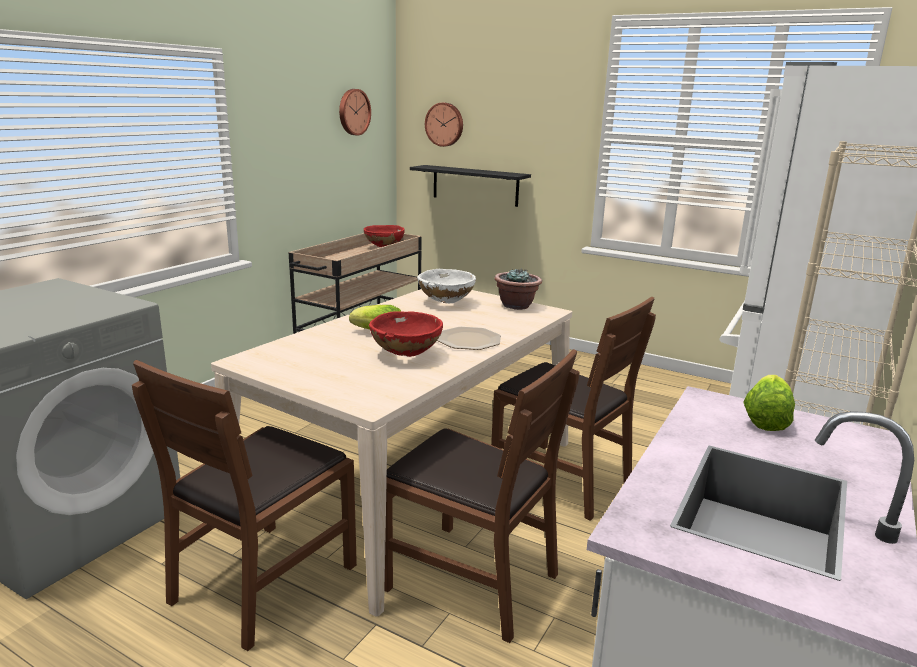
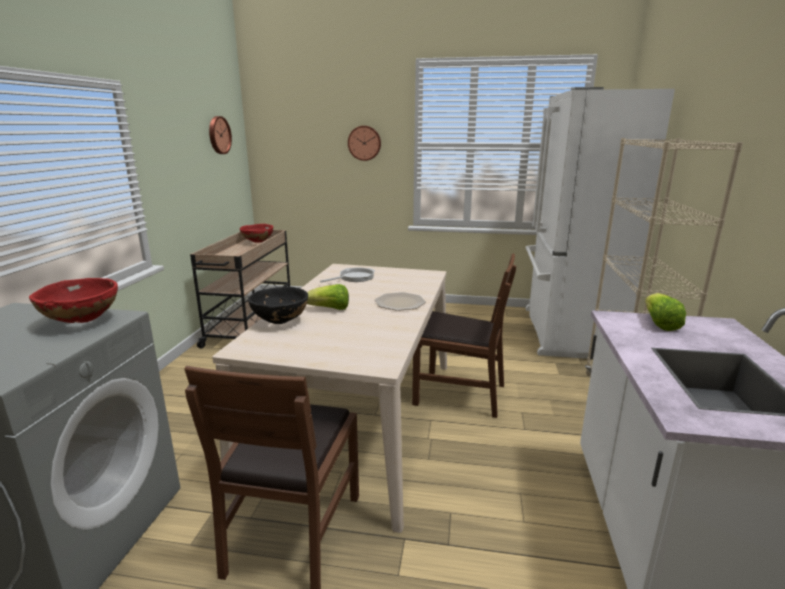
camera: 20 degrees left, 0 degrees up
(312, 339) = (280, 322): none -> black bowl
(405, 355) = (367, 322): red bowl -> red bowl (82, 322)
(445, 124) = (289, 142): wall clock -> wall clock (364, 143)
(445, 303) = (354, 277): white bowl -> frying pan
(471, 579) = (448, 482): brown chair -> none
(475, 185) = (319, 188): black shelf -> none
(516, 306) = (406, 273): potted plant -> none

